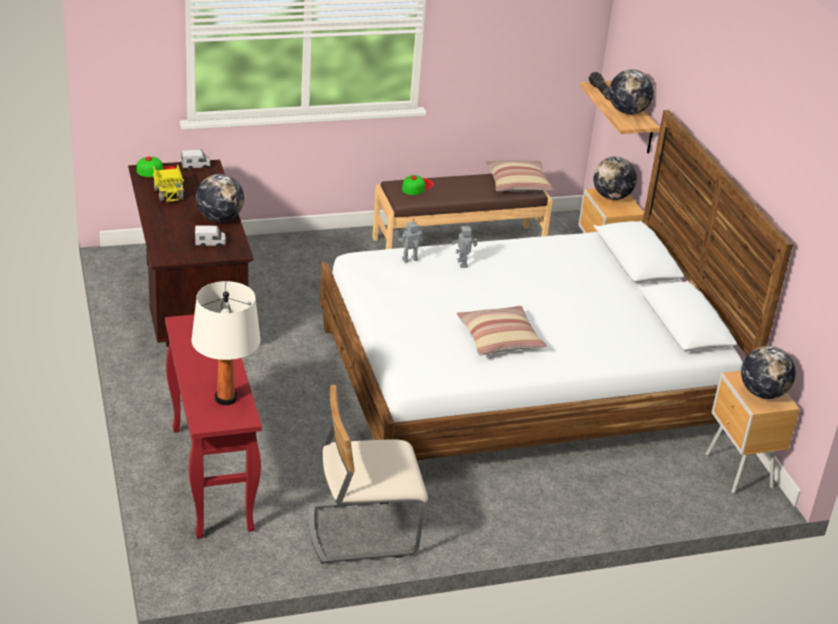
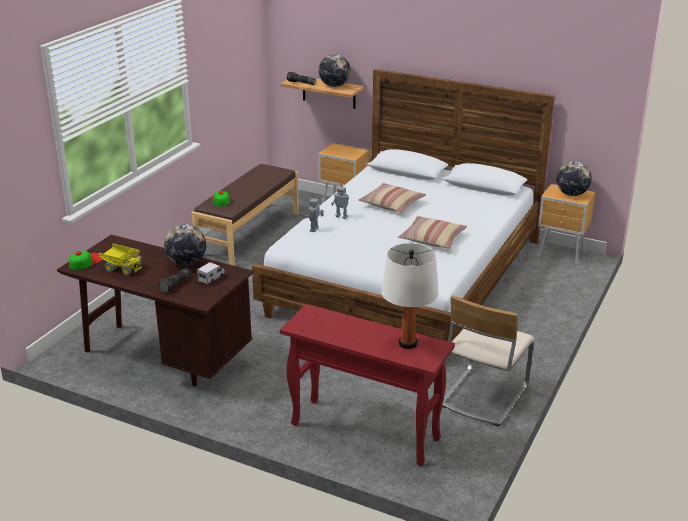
camera: 45 degrees left, 5 degrees down
(175, 231) = (176, 285): none -> flashlight
(196, 166) = (104, 245): toy truck -> none
(517, 183) = (268, 171): pillow -> pillow (392, 204)
(611, 197) = (338, 150): globe -> none

